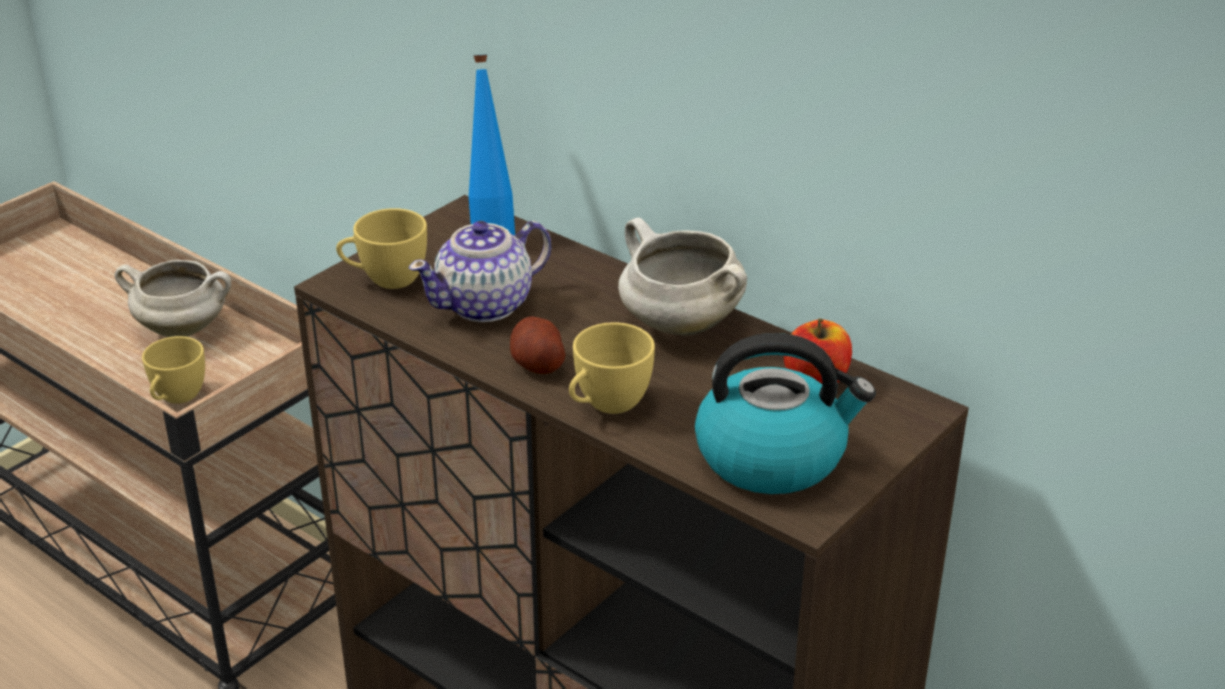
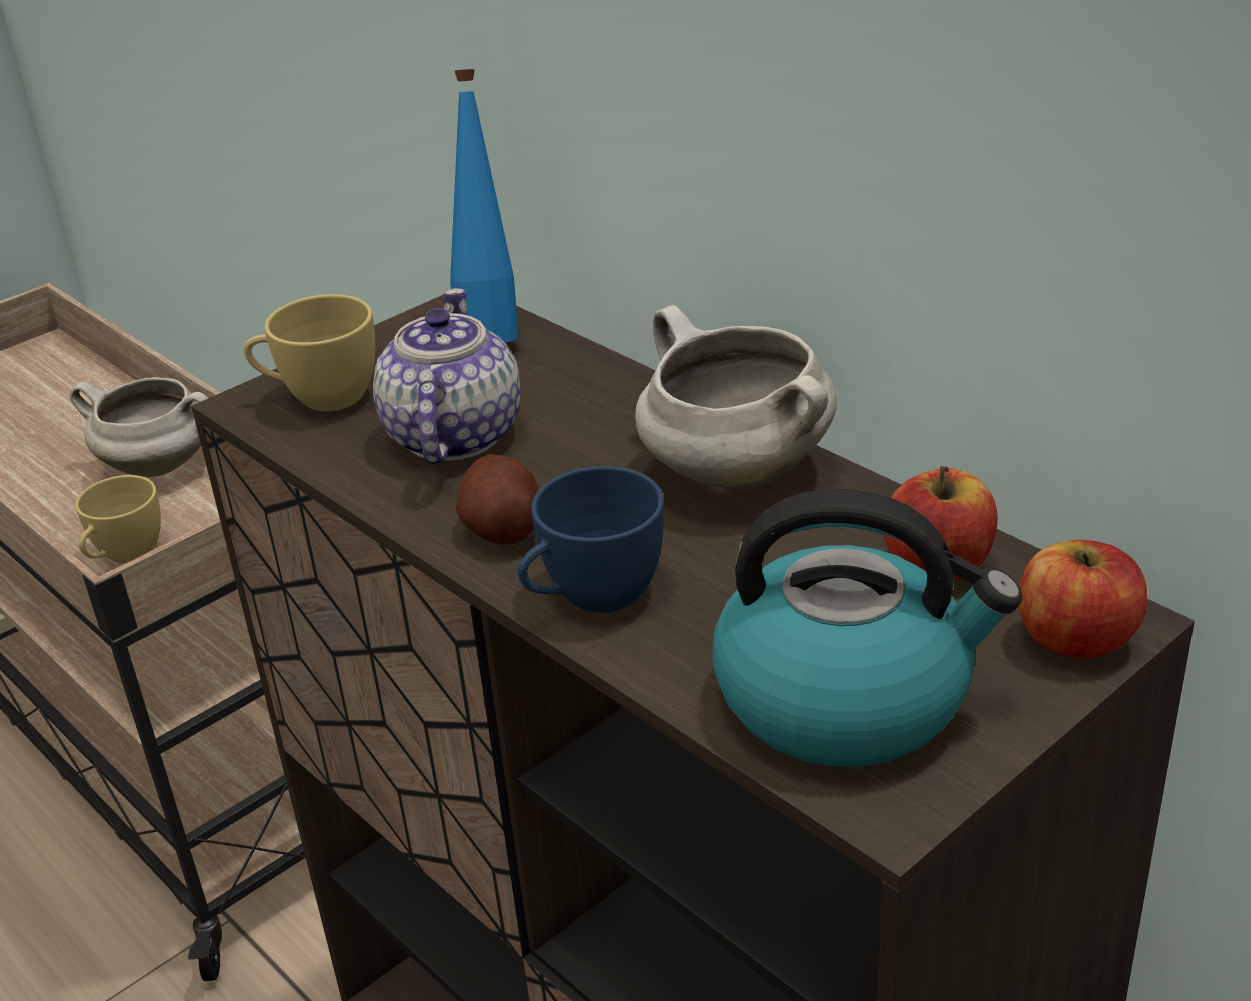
camera: 10 degrees right, 0 degrees up
(486, 305) = (452, 437): teapot -> teapot turned 120 degrees clockwise
(606, 405) = (592, 598): yellow cup -> blue cup
(901, 419) = (1076, 639): none -> apple

